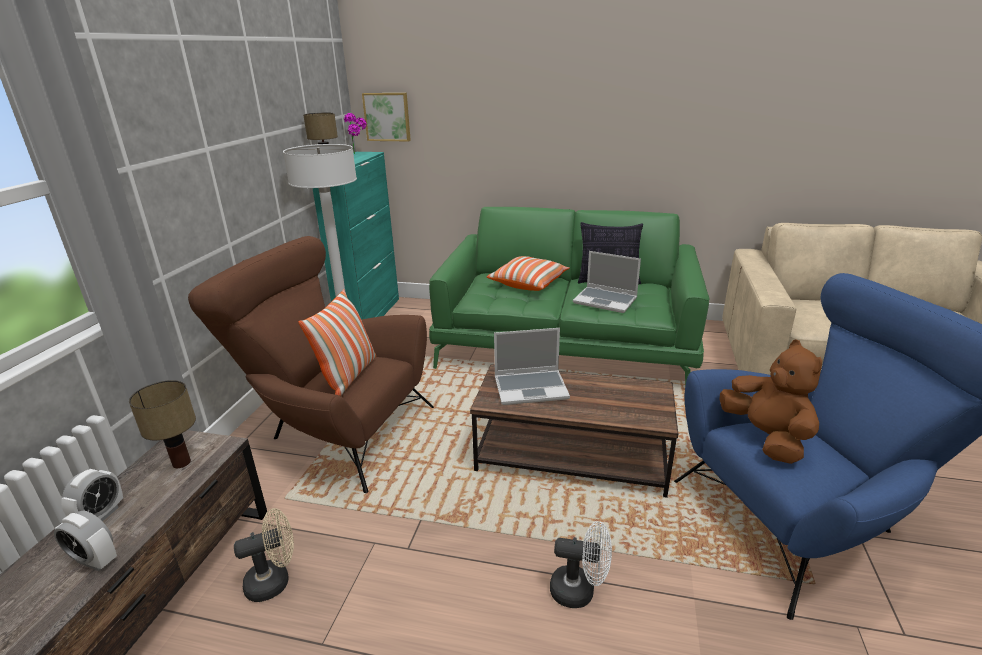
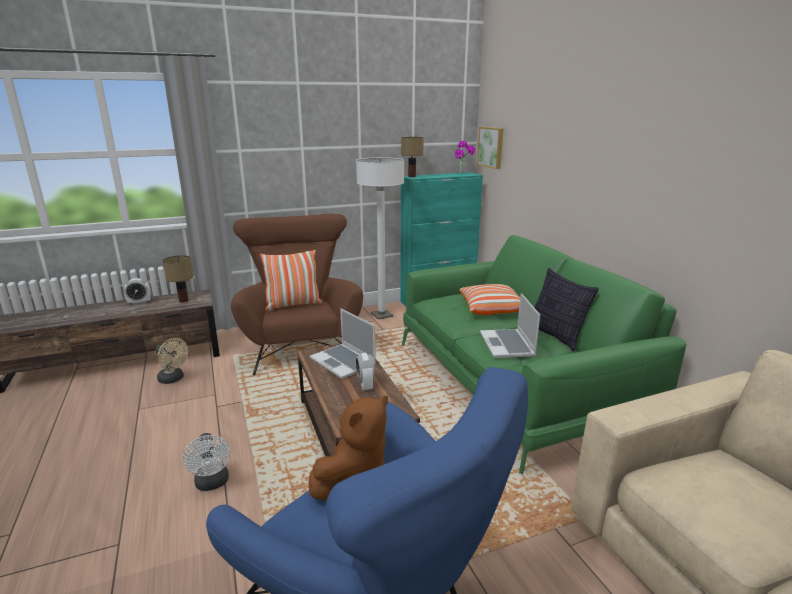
camera: 55 degrees right, 5 degrees down
(95, 560) = (112, 313): alarm clock -> alarm clock (365, 385)

